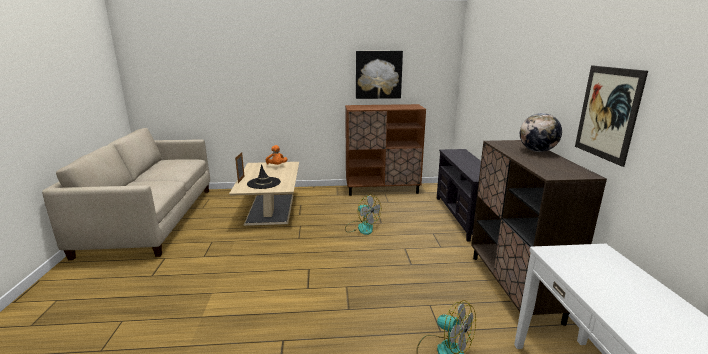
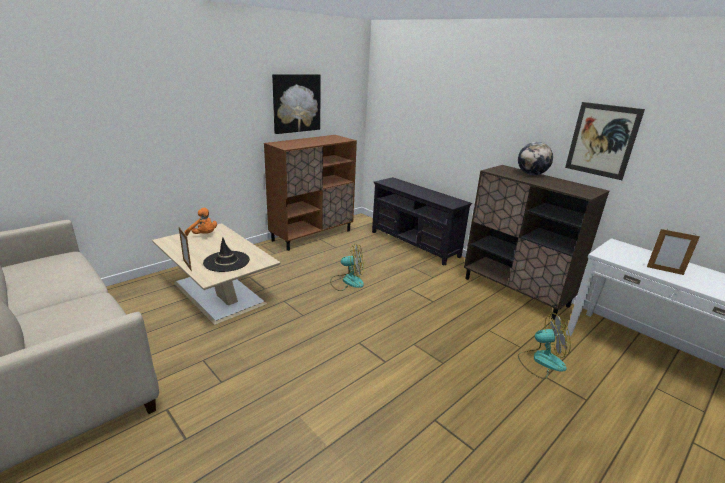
camera: 40 degrees left, 5 degrees up
(608, 292) = (664, 270): none -> picture frame

